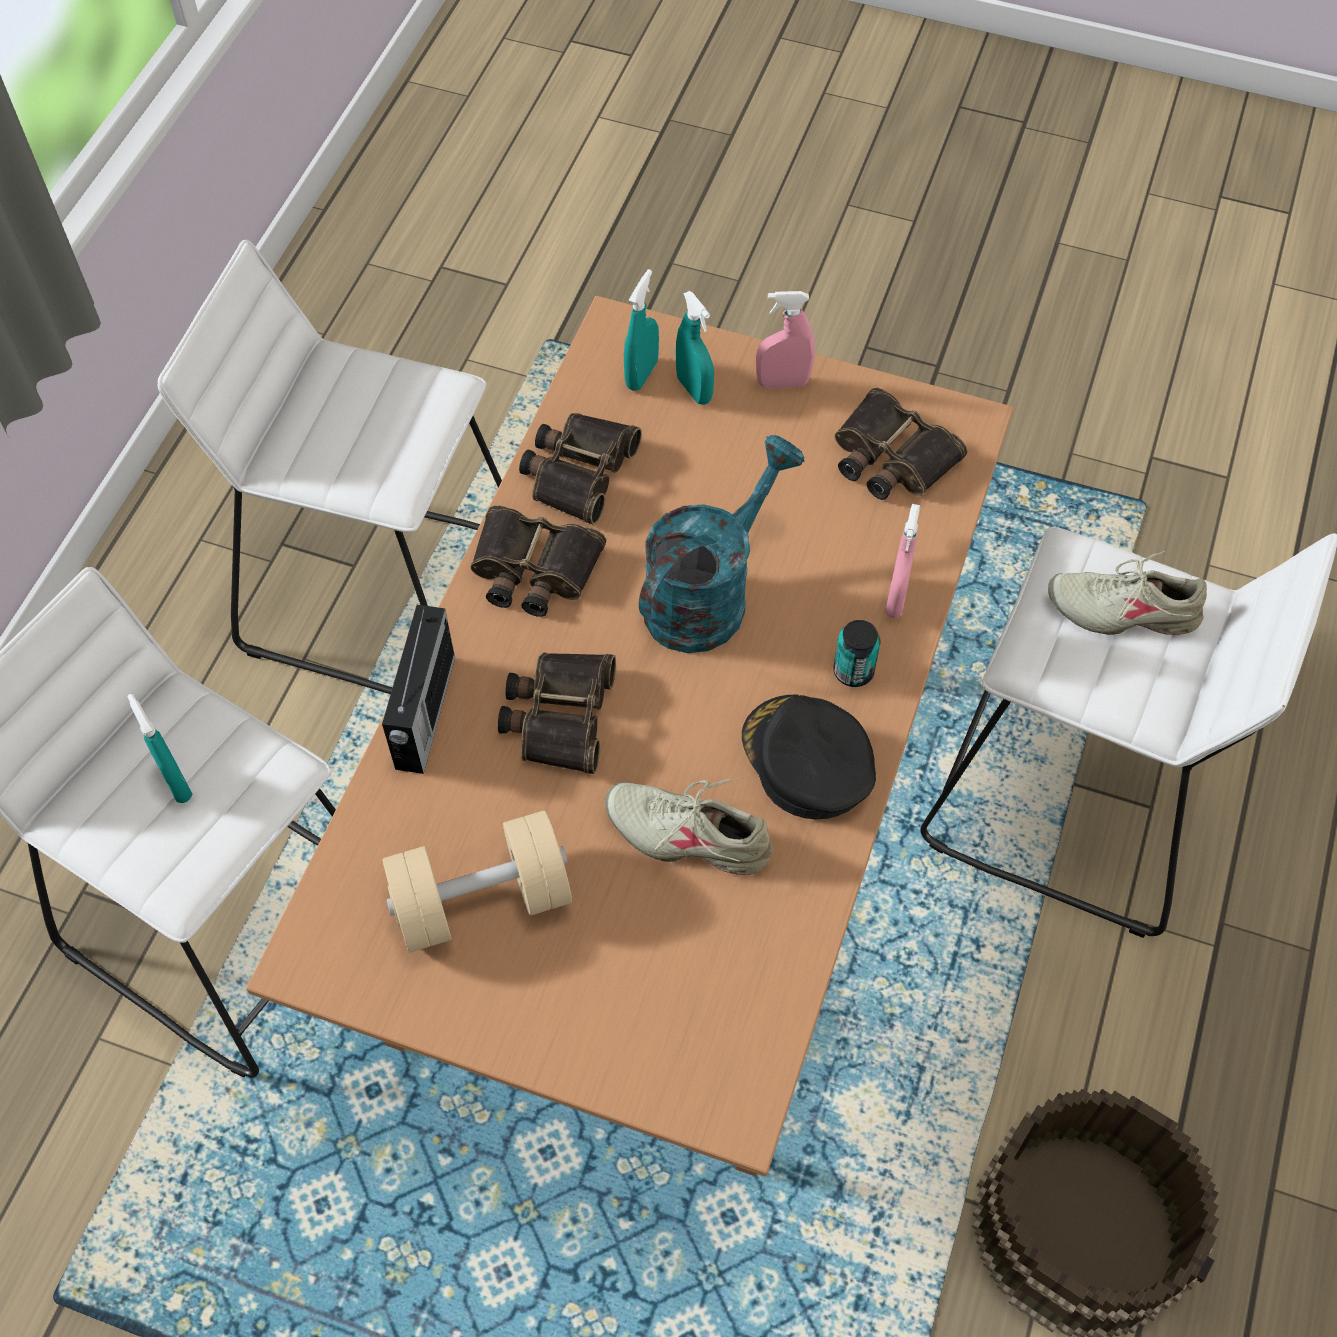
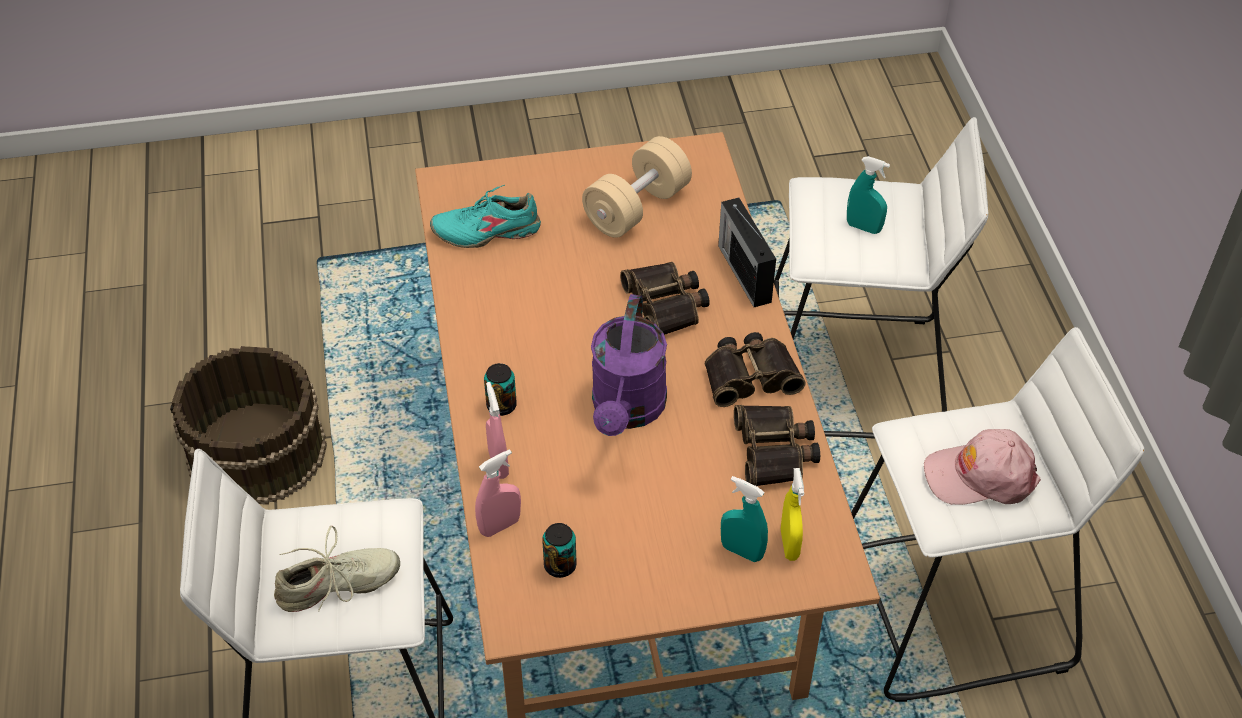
camera: 150 degrees right, 10 degrees down
(363, 412) = (980, 476): none -> pink cap
(641, 374) = (789, 544): turquoise spray bottle -> yellow spray bottle
(690, 834) = (546, 280): beige shoe -> none
(707, 593) = (627, 411): turquoise watering can -> purple watering can
(722, 968) = (487, 231): none -> turquoise shoe
(782, 383) = (679, 589): pink spray bottle -> pink spray bottle (500, 526)
(807, 760) = (501, 344): black cap -> none
(890, 458) = (560, 565): binoculars -> can

